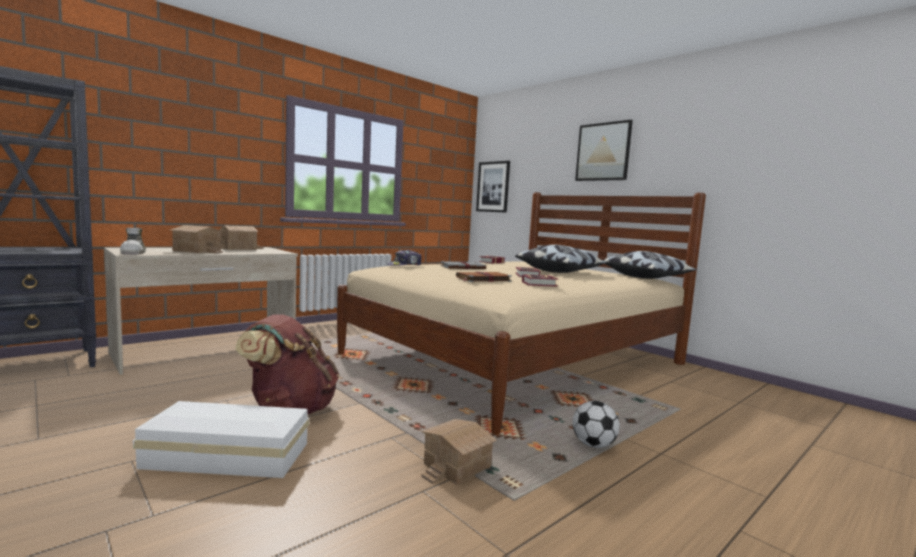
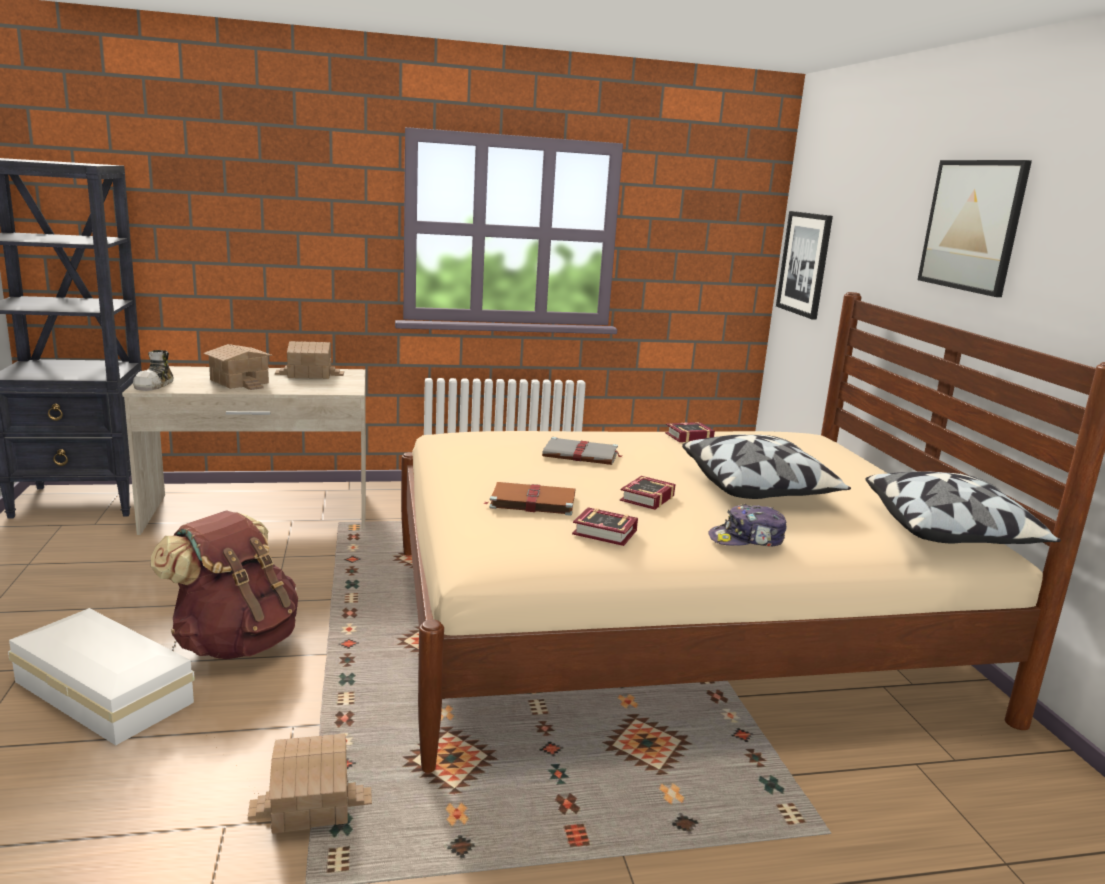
camera: 30 degrees right, 10 degrees up
(405, 265) = (491, 438): cap -> cap (747, 539)
(593, 445) = (548, 845): football -> none

